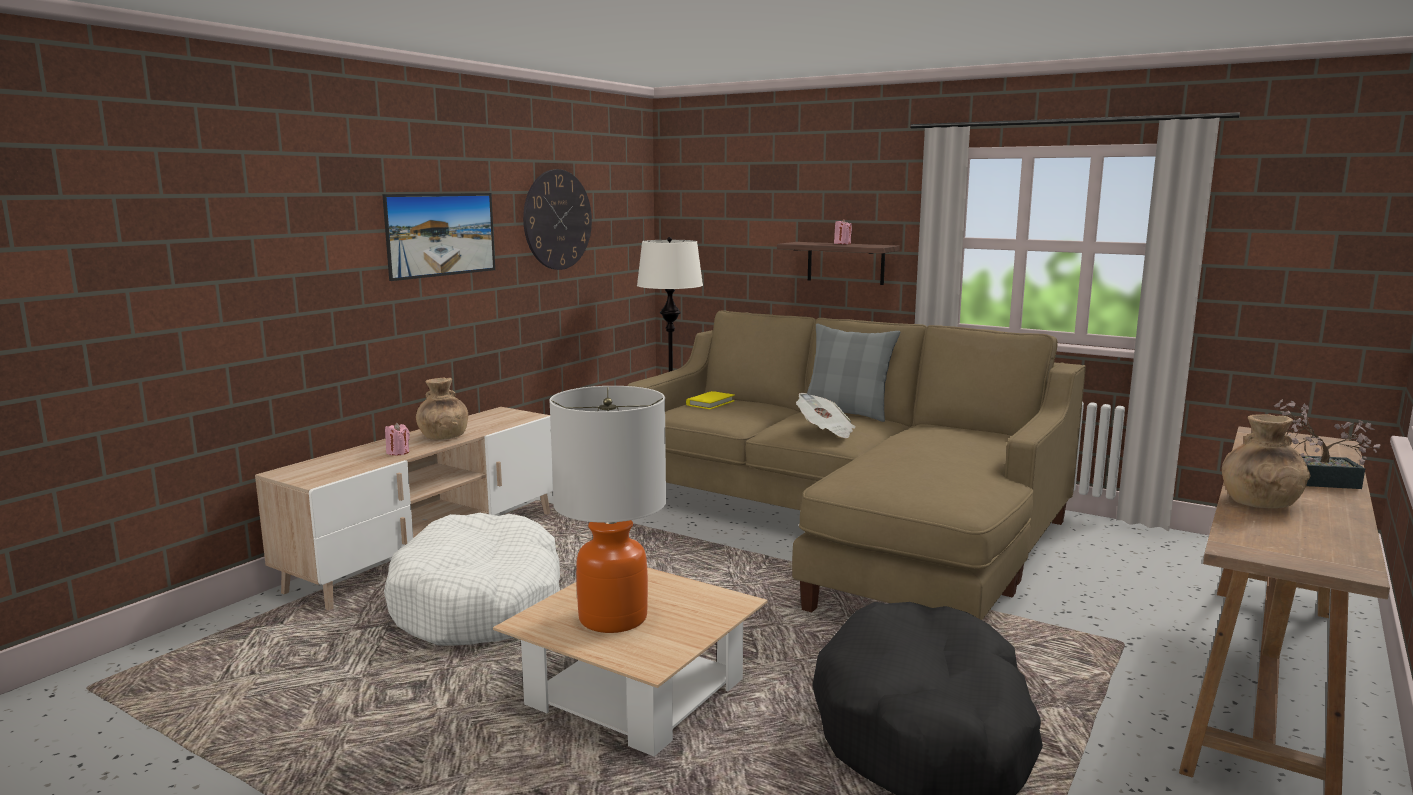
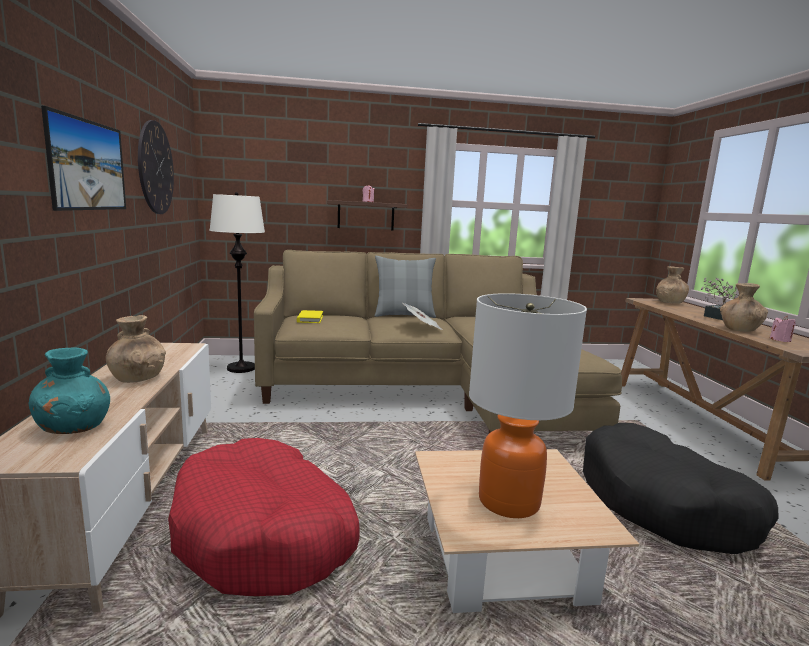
camera: 40 degrees left, 0 degrees up
(348, 463) = (74, 427): none -> turquoise vase
(398, 452) = (116, 402): pink candle -> pink candle (780, 340)
(479, 604) = (265, 534): white dog bed -> red dog bed
(1310, 445) = (669, 302): none -> brown vase

